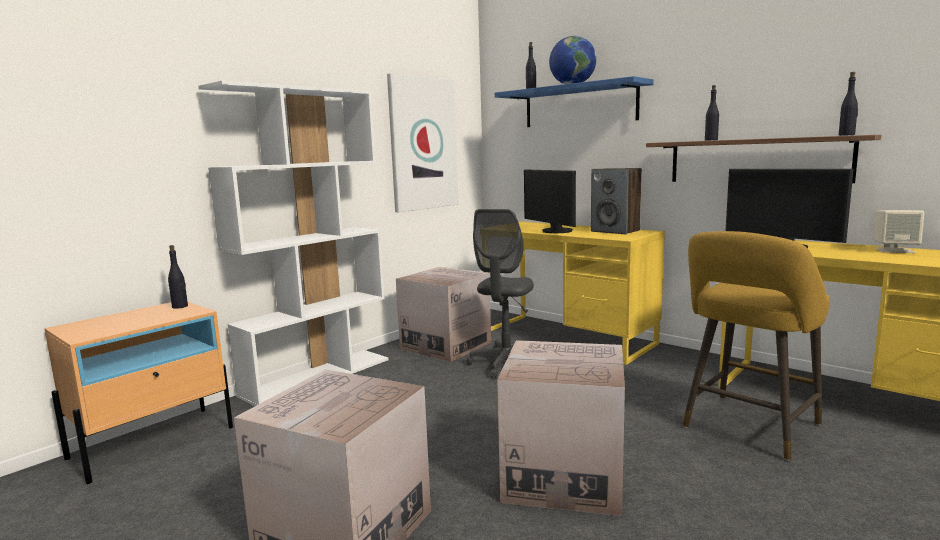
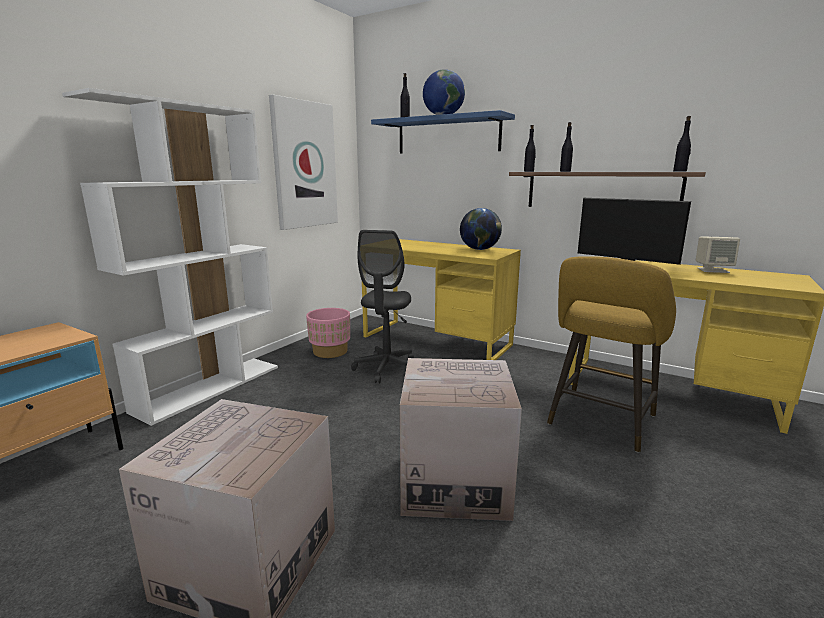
camera: 10 degrees left, 5 degrees up
(180, 306) = (56, 331): black bottle -> black bottle (529, 171)
(446, 346) = (330, 351): cardboard box -> pink planter
(554, 231) = (426, 249): monitor -> none
(615, 231) = (480, 249): speaker -> globe

